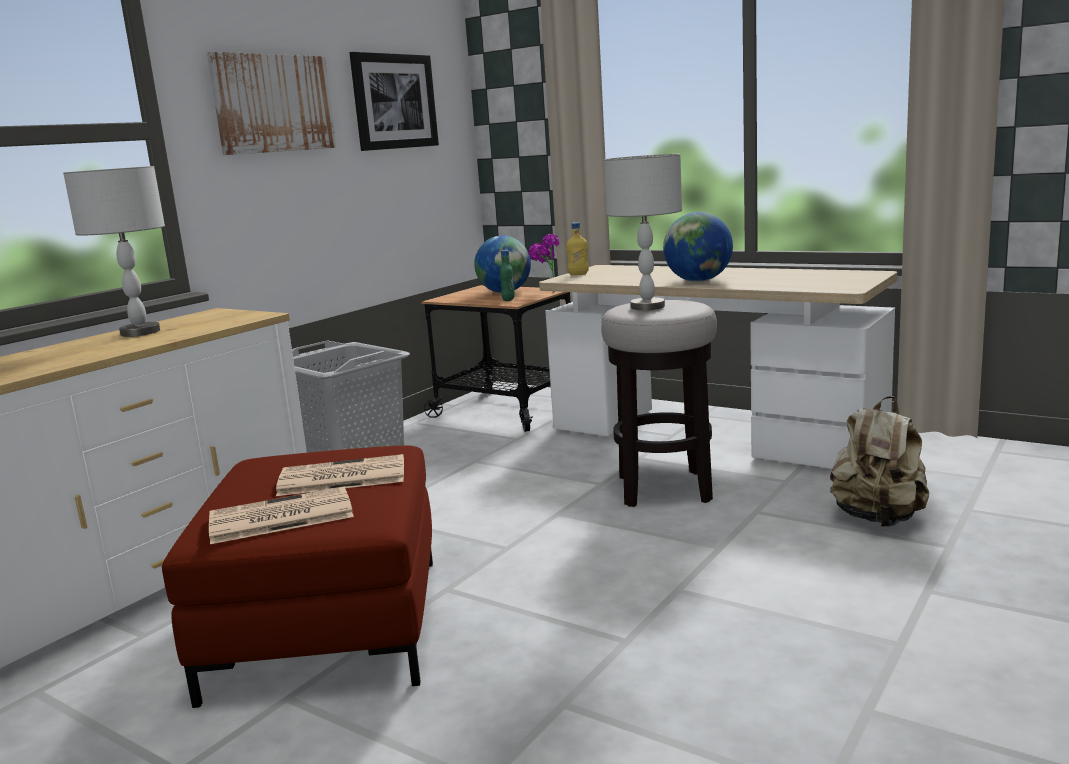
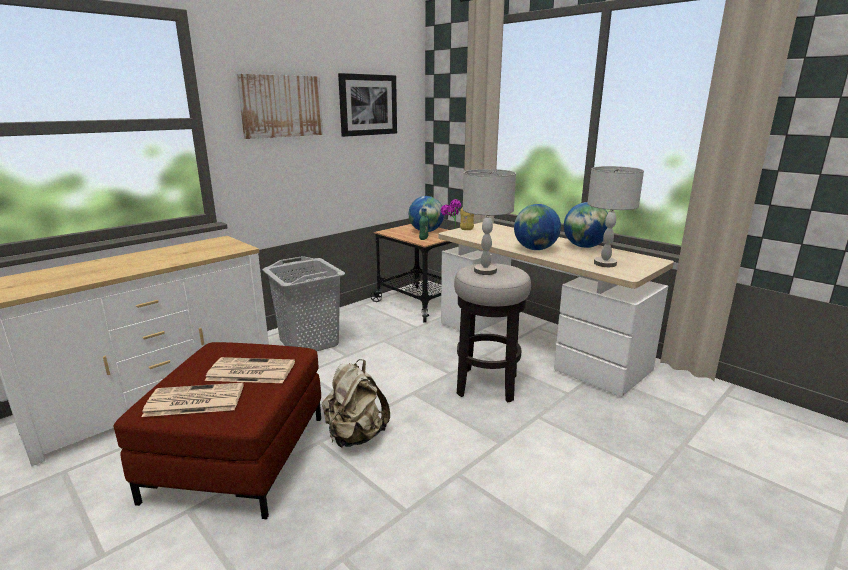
camera: 10 degrees right, 5 degrees up
(140, 332) = (166, 253): grey table lamp -> grey table lamp (605, 264)
(765, 272) = (584, 247): none -> globe
(878, 518) = (617, 439): beige backpack -> beige backpack (355, 436)

